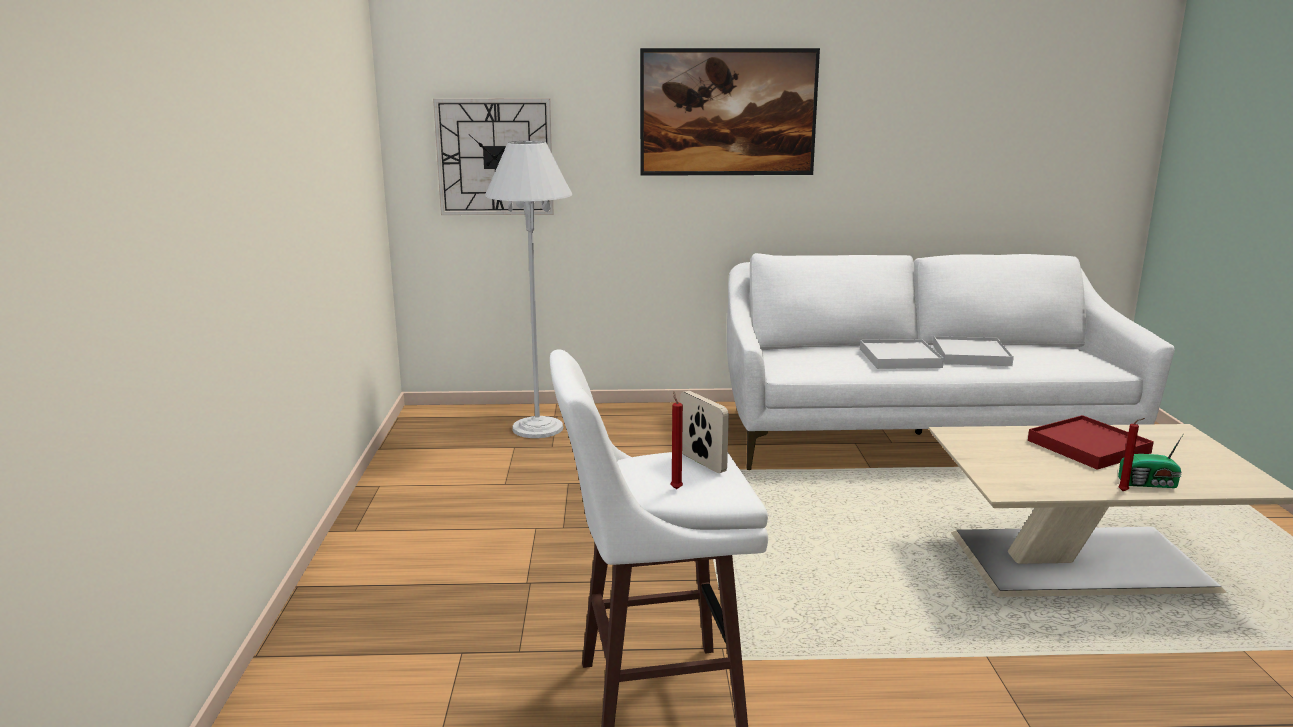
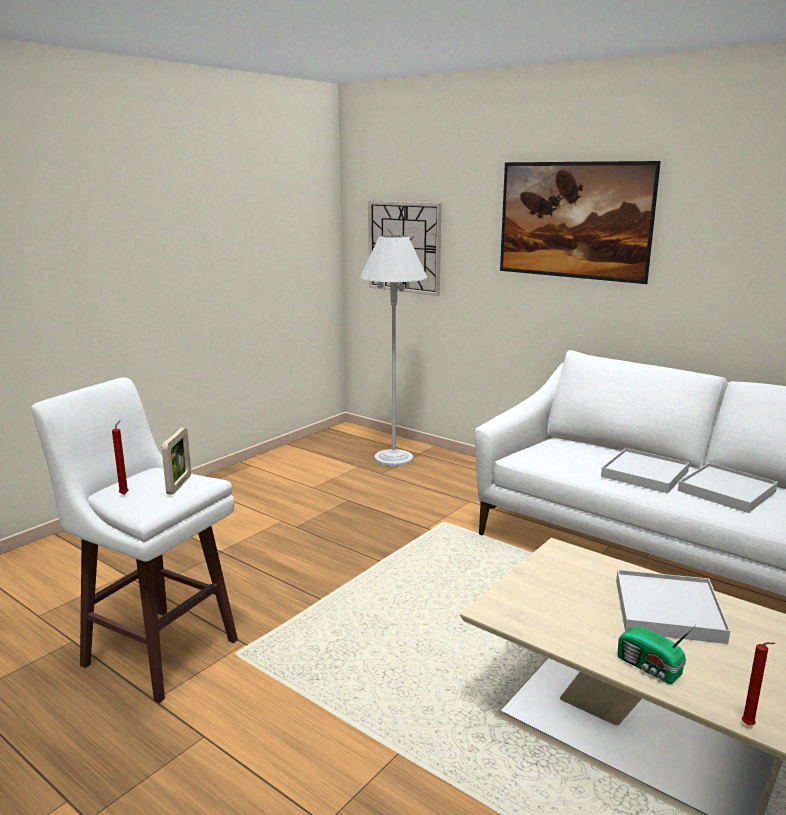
camera: 40 degrees right, 0 degrees up
(1088, 447) = (667, 610): red tray -> white tray
(1125, 491) = (604, 662): red candle -> red candle (749, 726)

